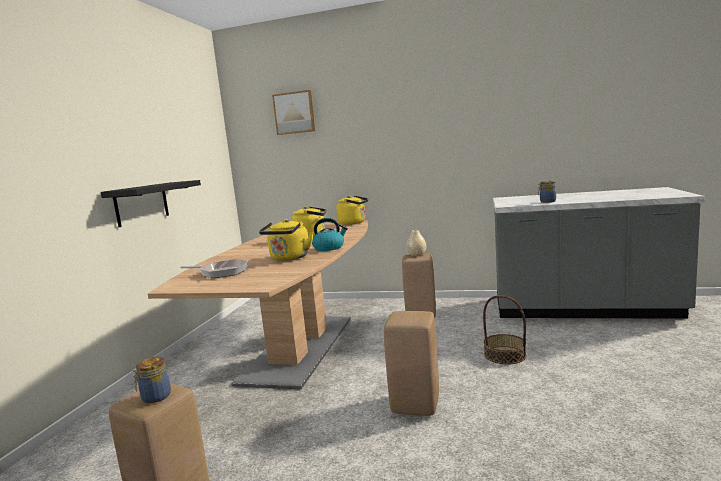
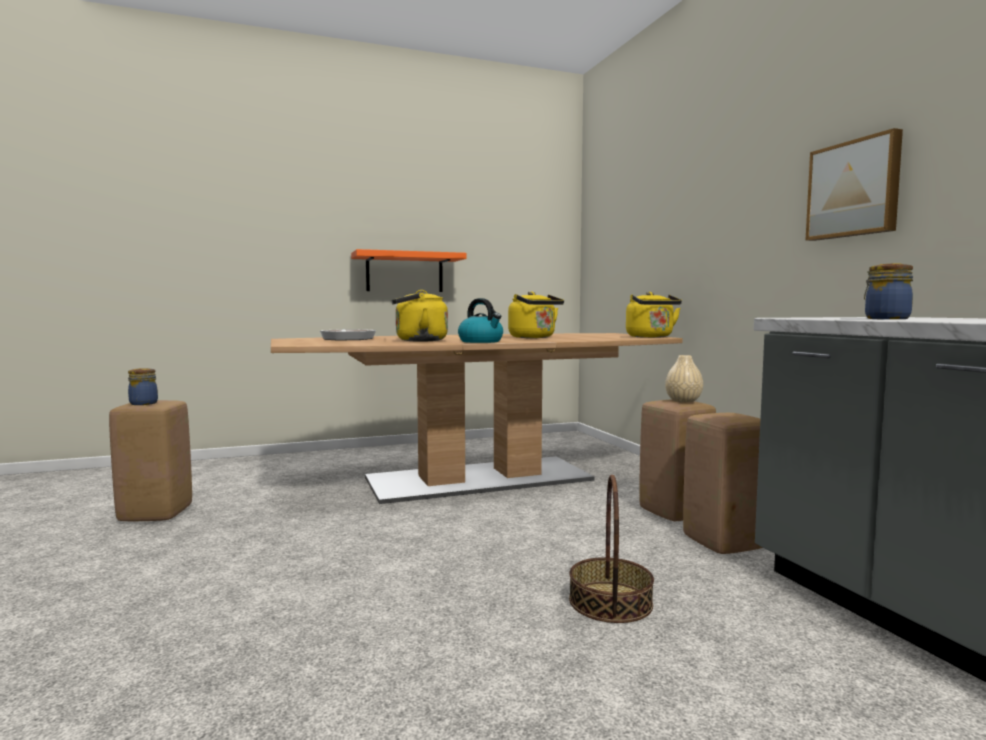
camera: 55 degrees right, 5 degrees down
(142, 203) = (404, 273): black shelf -> orange shelf
(294, 113) = (635, 169): picture -> picture (854, 189)
(416, 405) = (380, 568): beige stool -> beige stool (724, 543)

